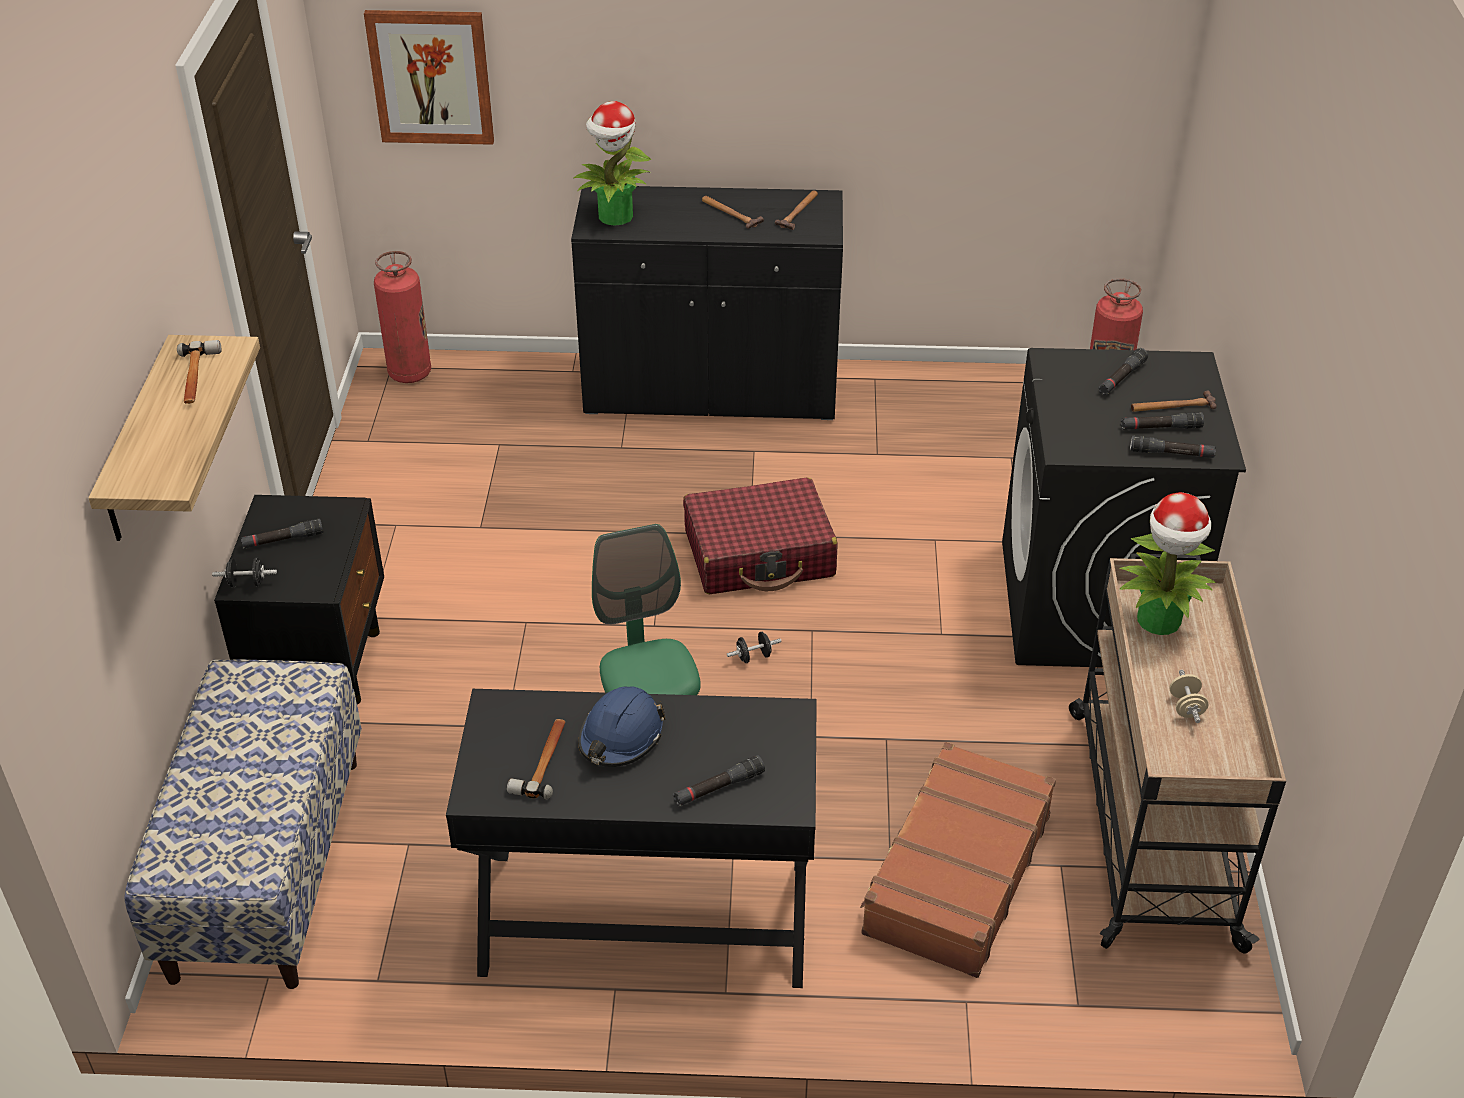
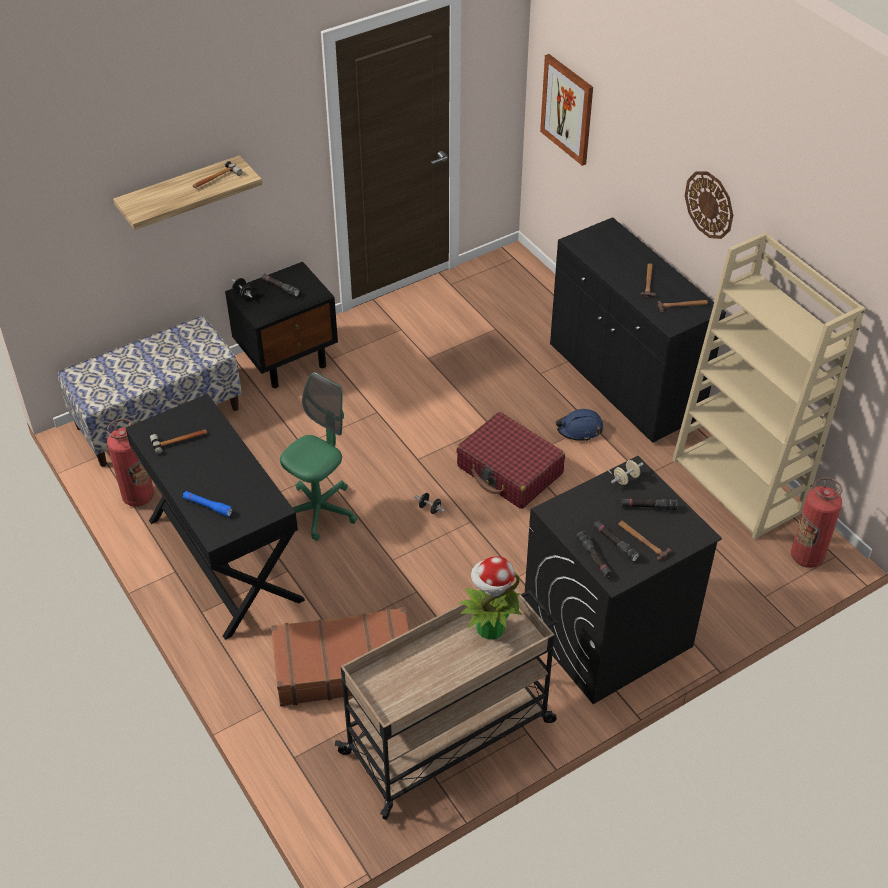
camera: 55 degrees right, 5 degrees up
(410, 373) = (516, 267): fire extinguisher -> fire extinguisher (138, 496)
(615, 217) = (595, 243): potted plant -> none
(621, 737) = (214, 457): blue hard hat -> blue hard hat (579, 429)
(718, 787) = (207, 506): black flashlight -> blue flashlight
(767, 60) = (709, 204): none -> wall clock
(959, 394) = (739, 485): none -> beige bookcase
(1186, 707) = (426, 668): beige dumbbell -> beige dumbbell (626, 479)

